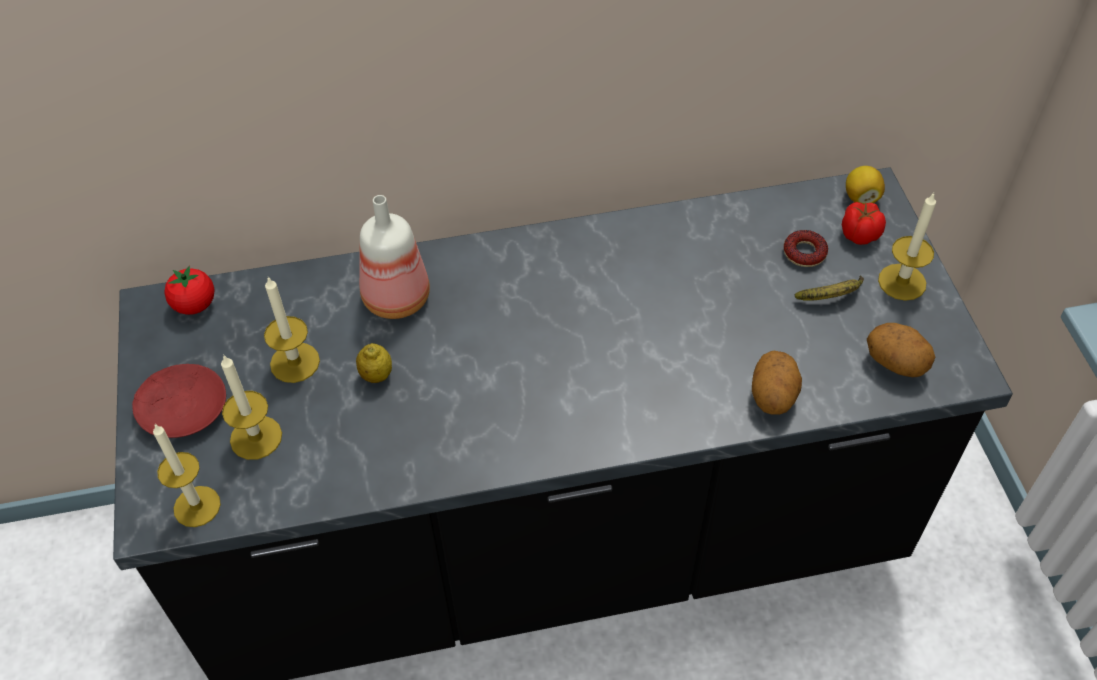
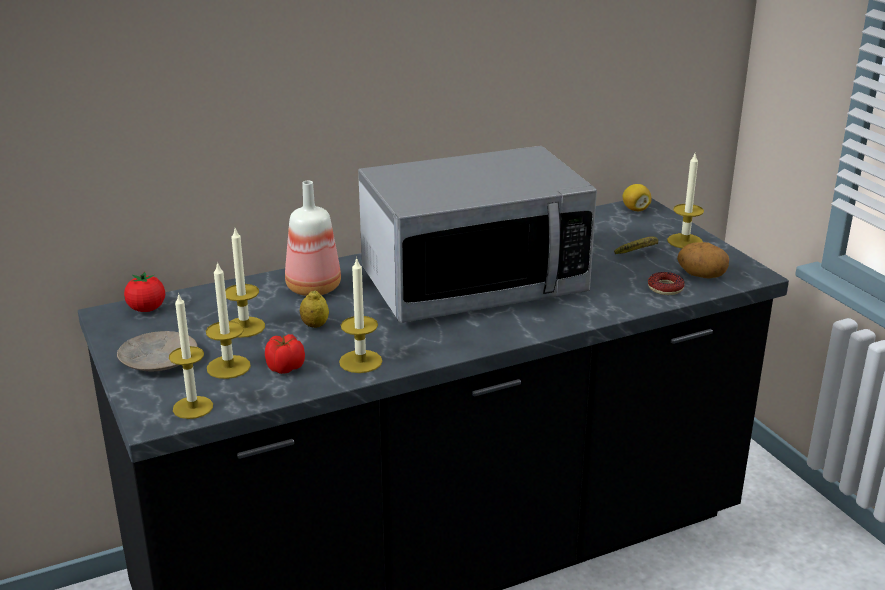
camera: 15 degrees left, 25 degrees down
(182, 407) = (158, 360): red plate -> beige plate
(408, 458) = (360, 361): none -> candle
(592, 326) = (473, 284): none -> microwave
(773, 396) = (624, 300): potato -> none
(804, 253) = (610, 236): donut -> donut (665, 288)
(859, 234) = (643, 224): tomato -> tomato (284, 367)

